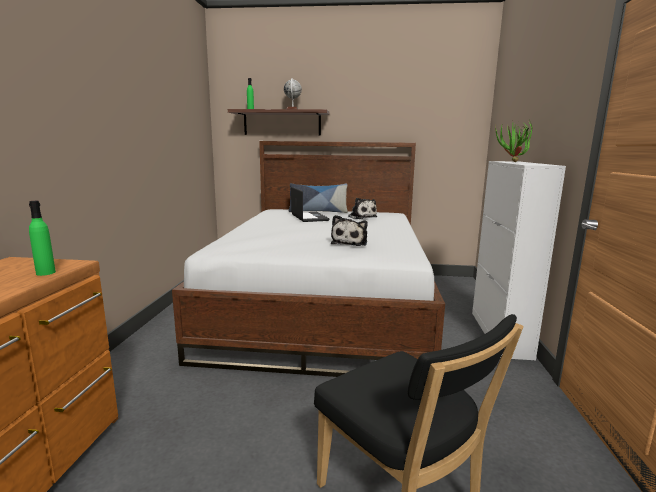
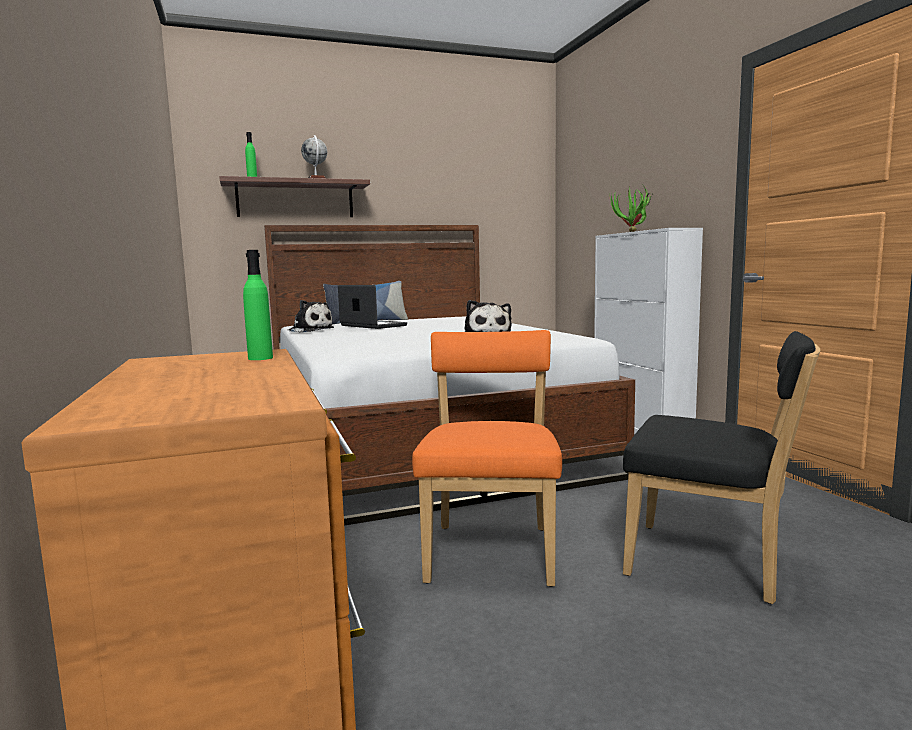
camera: 25 degrees left, 5 degrees down
(258, 421) = (492, 550): none -> orange chair
(361, 217) = (436, 321): plush toy -> plush toy (310, 330)

